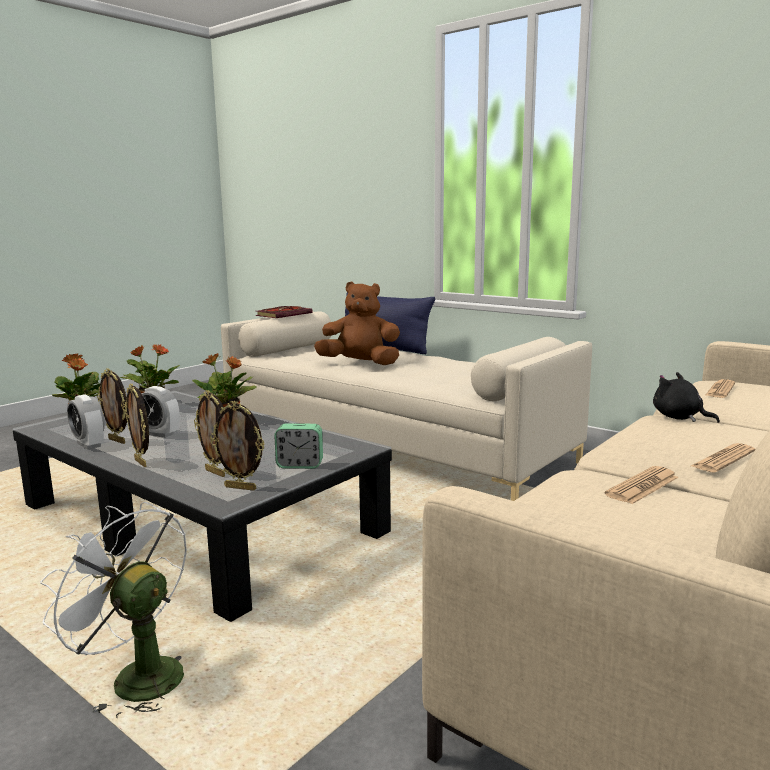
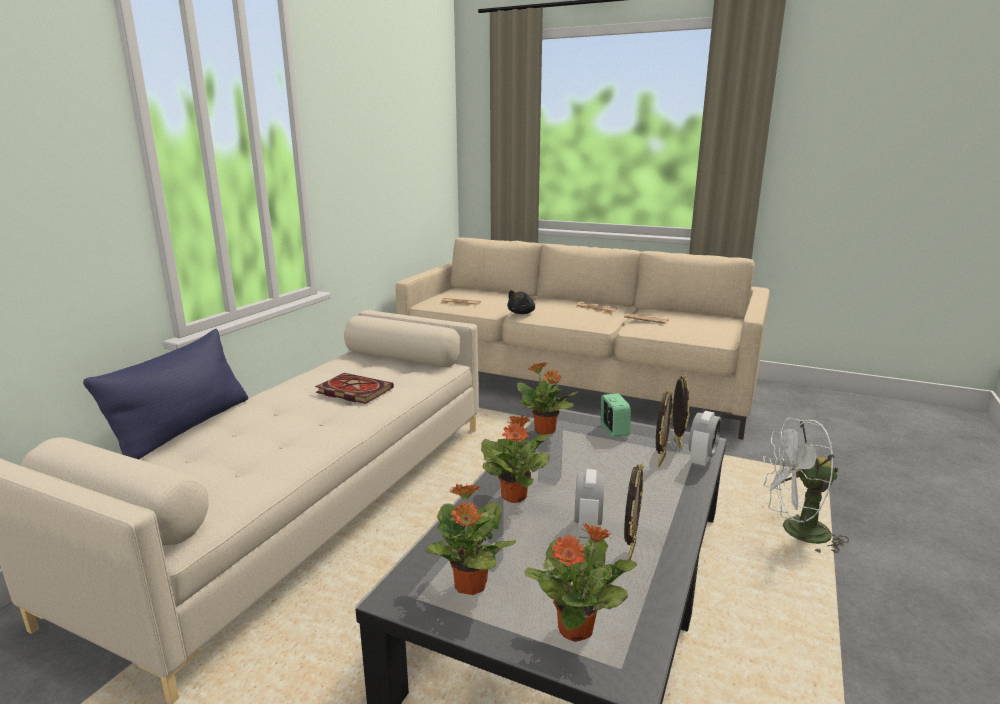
camera: 105 degrees left, 5 degrees up
(89, 445) = (659, 569): alarm clock -> alarm clock (701, 460)
(136, 676) = (796, 532): white fan -> white fan turned 75 degrees clockwise
(141, 463) = (674, 506): picture frame -> none
(284, 314) = (79, 464): book -> book (352, 391)
(326, 439) = (545, 431): none -> potted plant
(360, 364) = (294, 430): brown plush toy -> none

